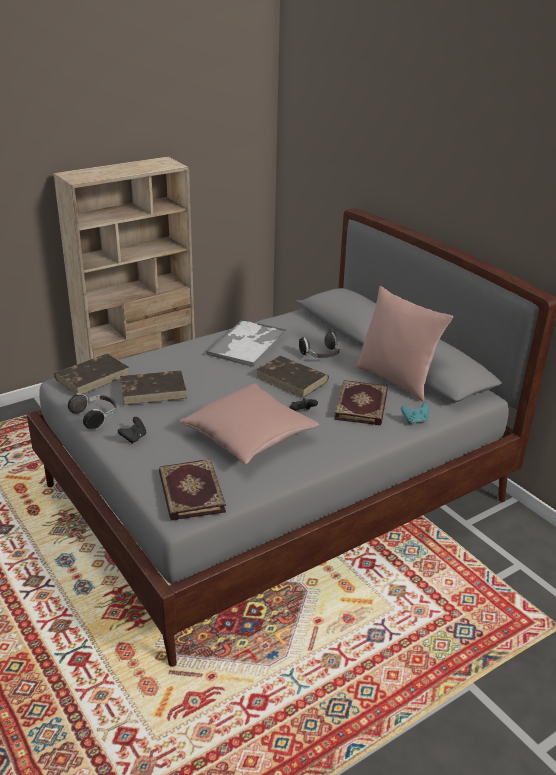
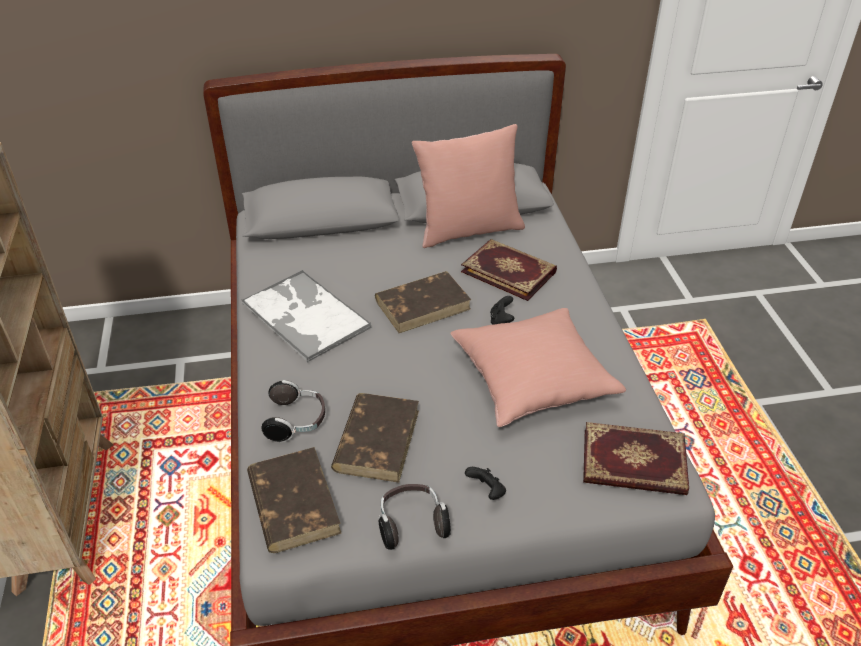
camera: 65 degrees left, 10 degrees up
(321, 356) = (379, 265): headphones -> headphones (296, 421)
(415, 421) = (557, 247): turquoise game controller -> none

